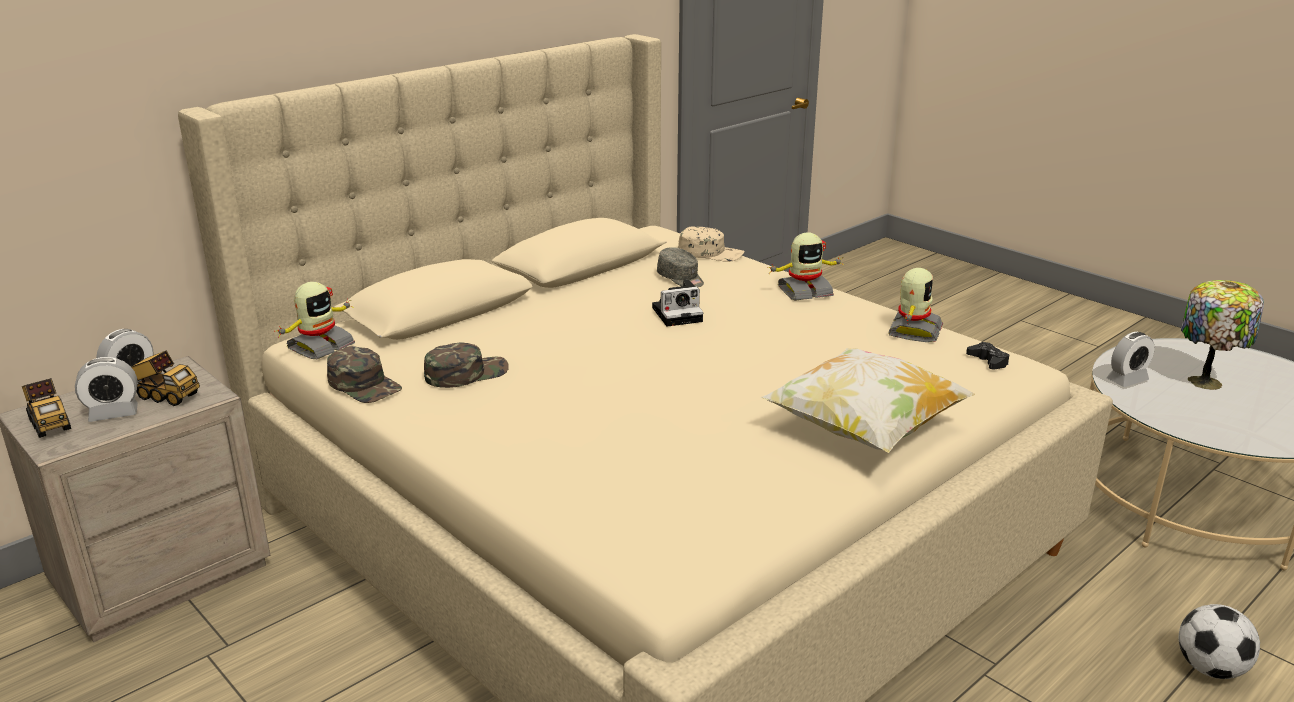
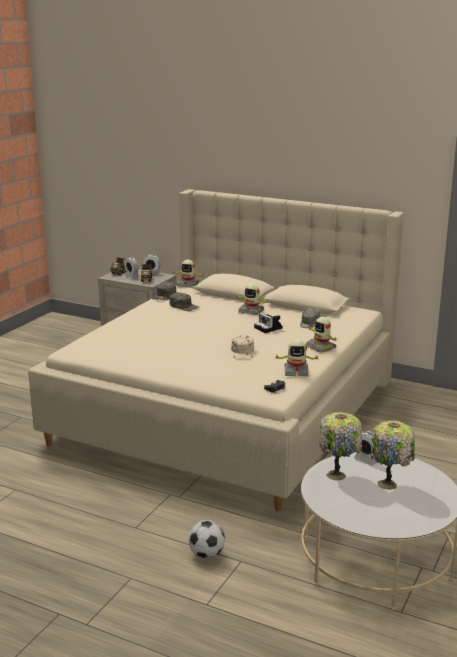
camera: 70 degrees right, 5 degrees down
(569, 313) = (251, 311): none -> toy robot
(711, 252) = (349, 325): beige cap -> beige cap (243, 352)
(863, 430) = (186, 369): pillow -> none
(1182, 412) = (338, 475): none -> table lamp

